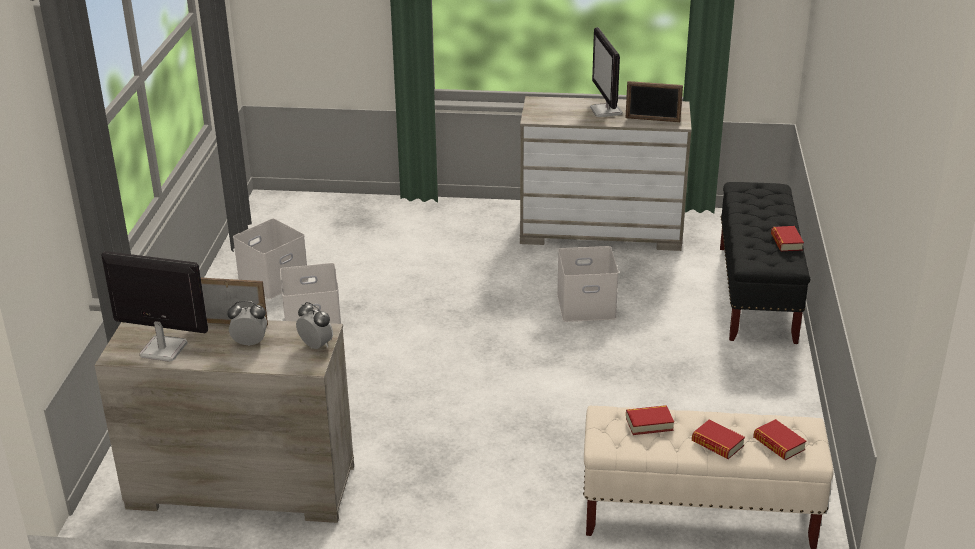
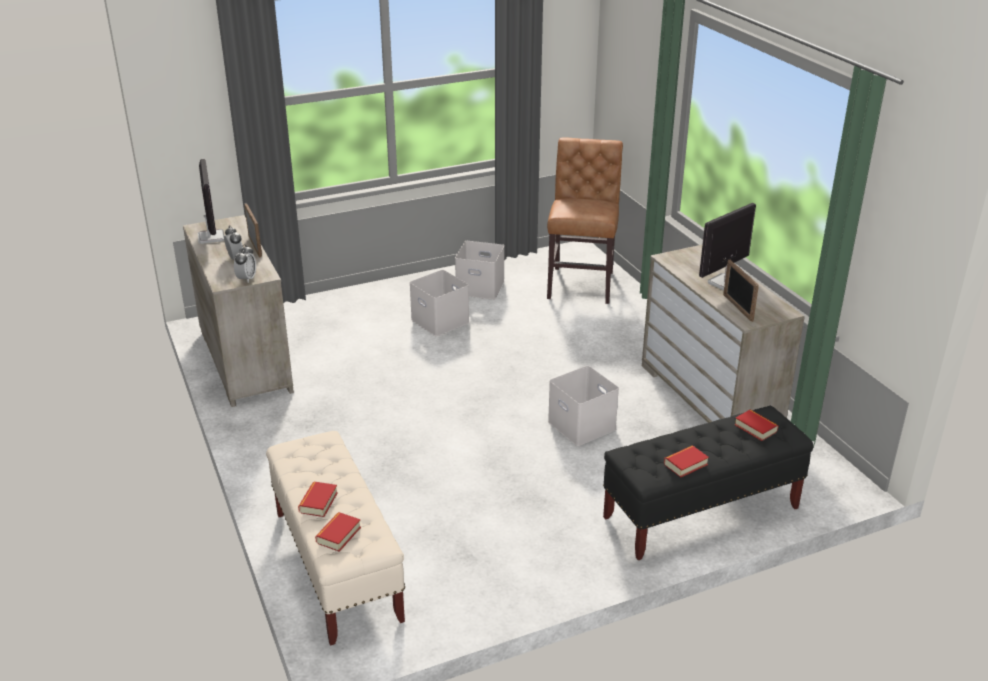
camera: 60 degrees right, 0 degrees up
(338, 222) = (581, 283): none -> brown chair
(649, 423) = (324, 462): book -> book (755, 428)

